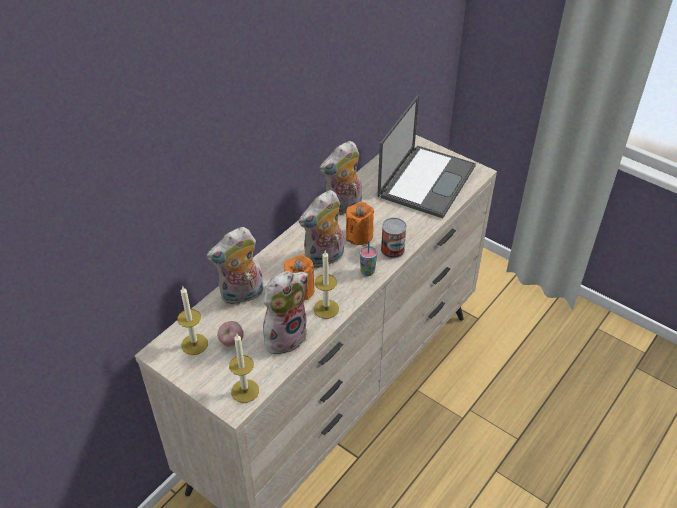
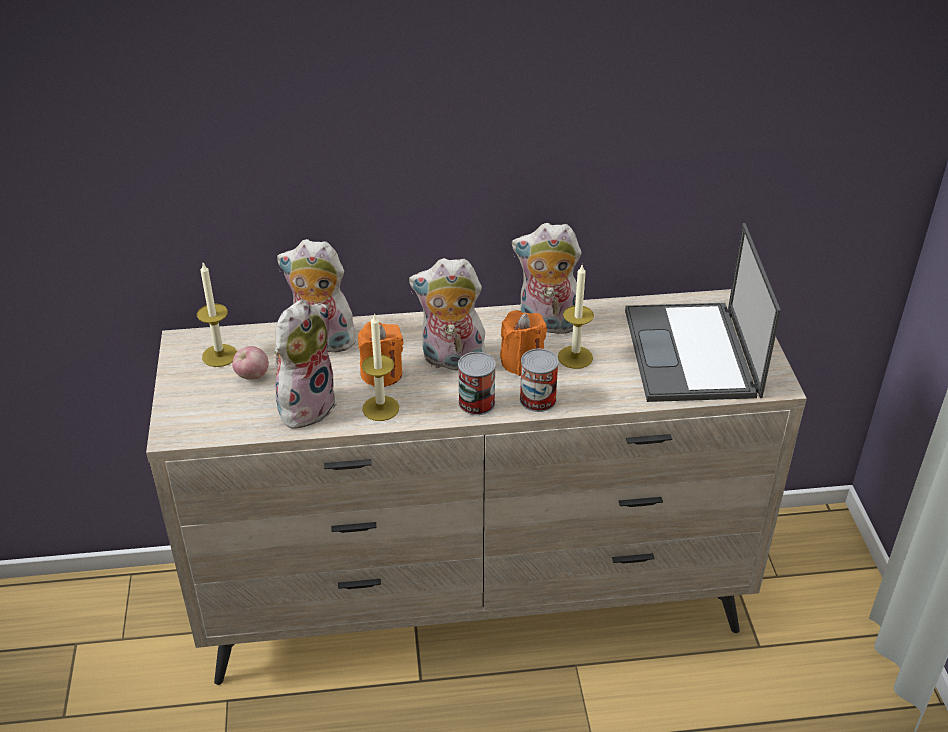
camera: 45 degrees right, 5 degrees down
(245, 391) = (200, 426): candle -> candle (575, 357)
(285, 335) = (306, 405): plush toy -> plush toy turned 60 degrees counterclockwise
(367, 271) = (476, 402): cup -> can
(427, 180) = (692, 354): laptop -> laptop turned 105 degrees clockwise

